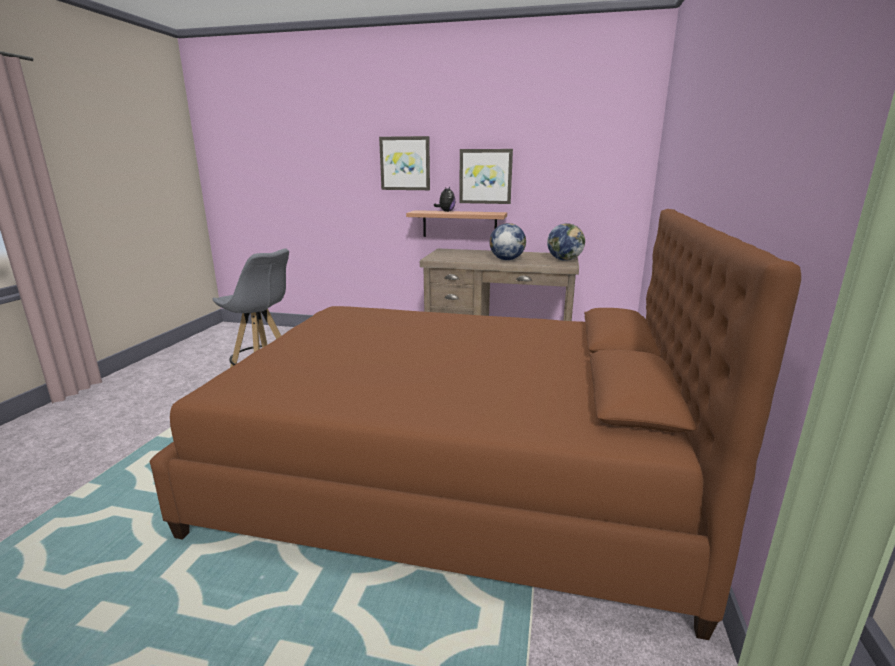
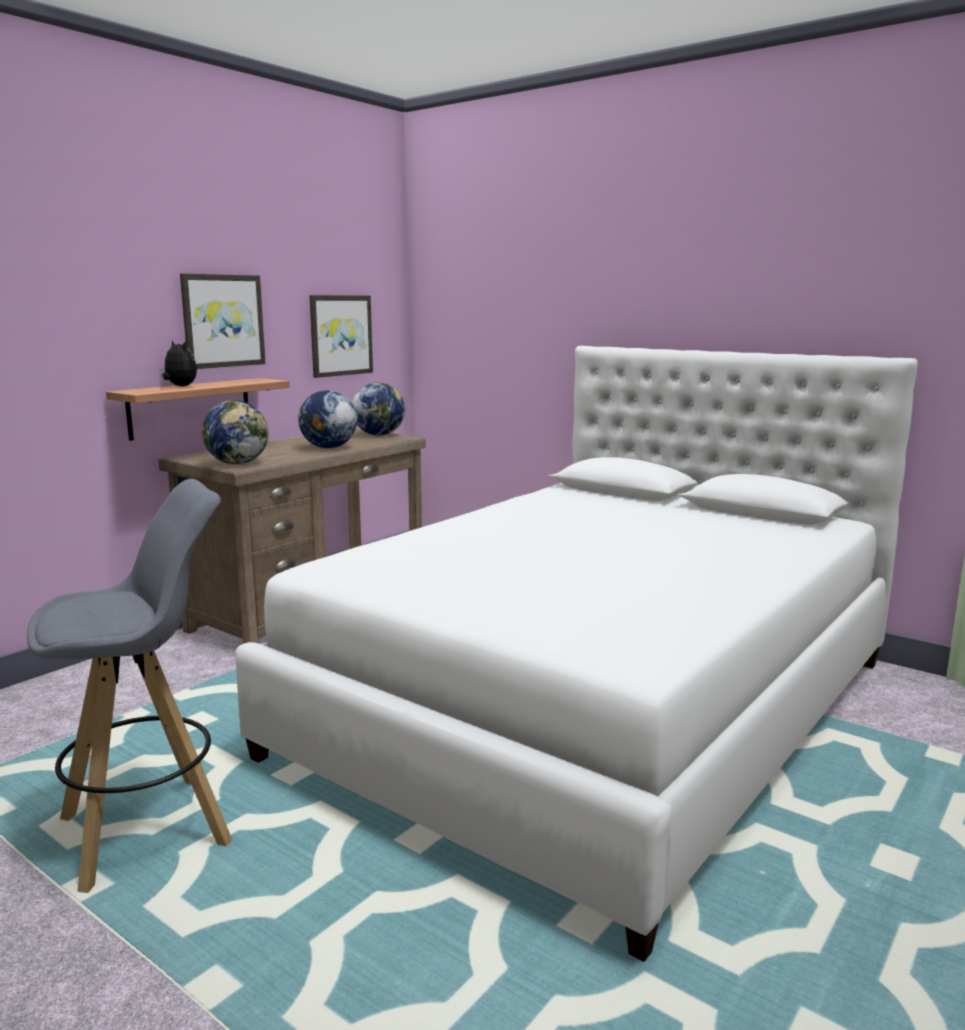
camera: 65 degrees left, 5 degrees down
(405, 163) = (79, 299): picture -> picture (340, 335)
(441, 257) = (238, 463): none -> globe
(452, 472) = (600, 707): brown bed -> white bed

